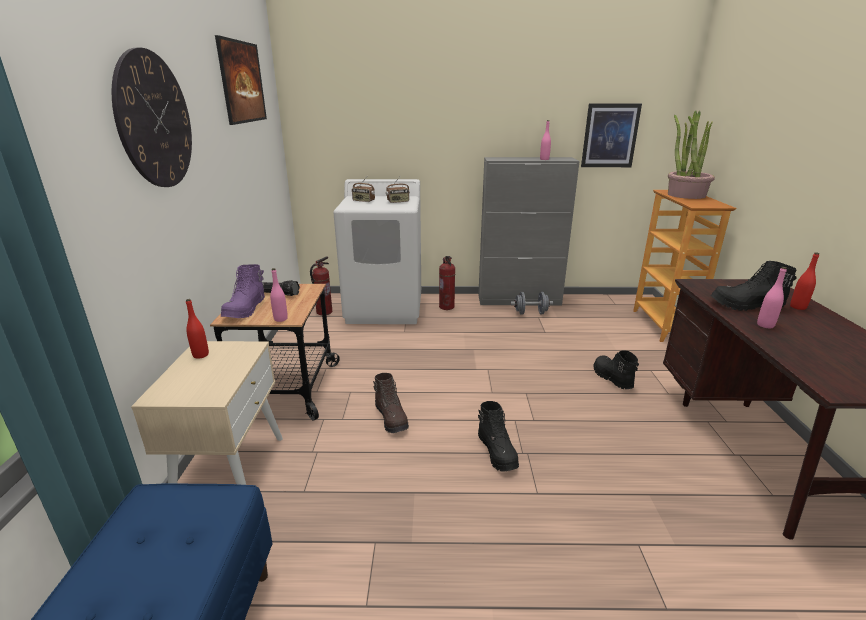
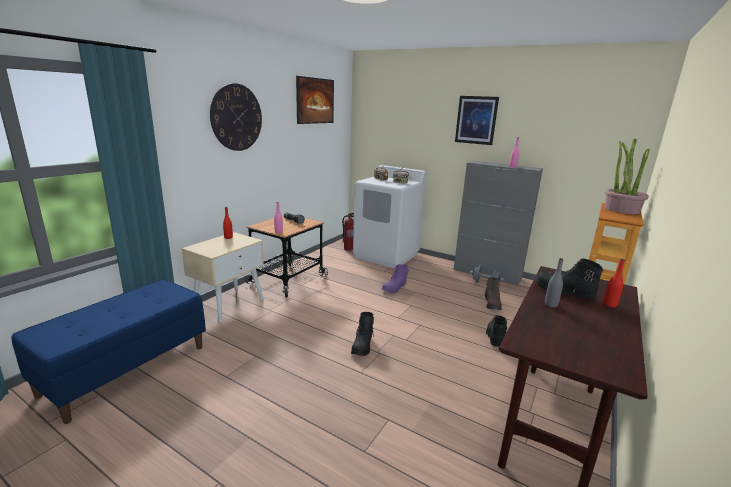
camera: 30 degrees right, 5 degrees down
(246, 310) = (269, 224): purple boot -> purple boot (394, 288)
(391, 418) = (324, 310): brown boot -> brown boot (492, 304)
(447, 307) = (428, 265): fire extinguisher -> none
(610, 136) = (579, 154): picture -> picture (476, 120)
(765, 325) = (551, 304): pink bottle -> grey bottle

